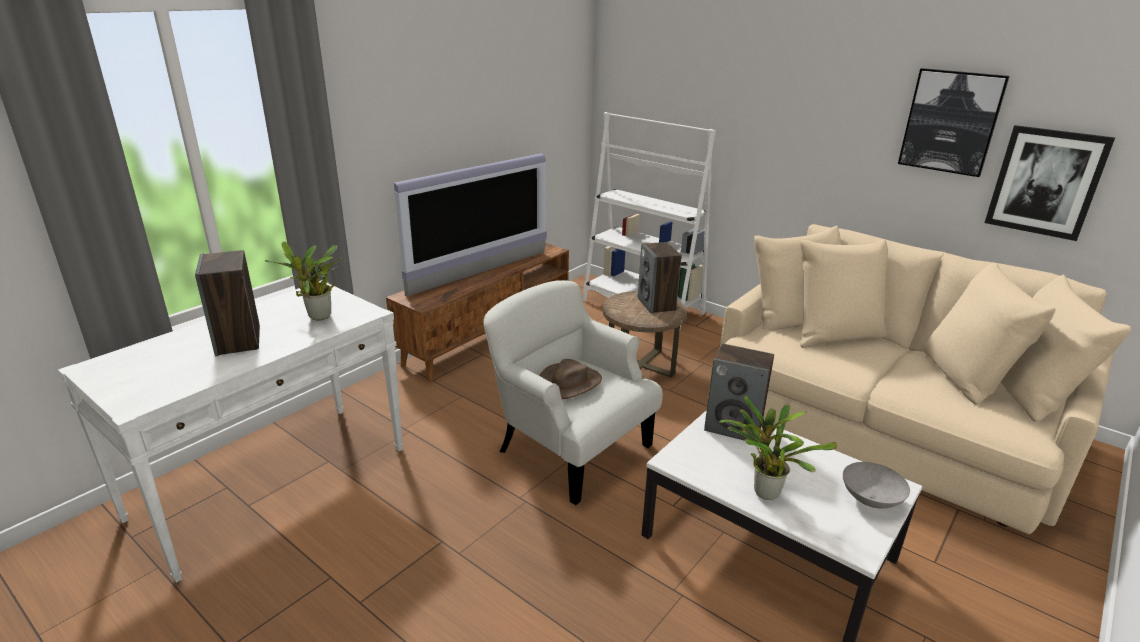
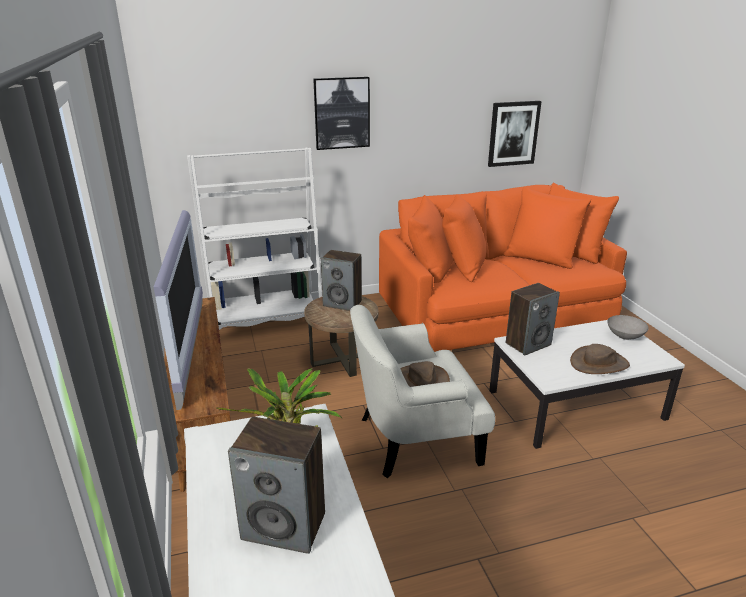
camera: 55 degrees left, 0 degrees up
(763, 490) = (599, 363): potted plant -> brown hat
(884, 422) = (495, 310): beige sofa -> orange sofa
(951, 122) = (459, 107): picture -> picture (342, 113)

